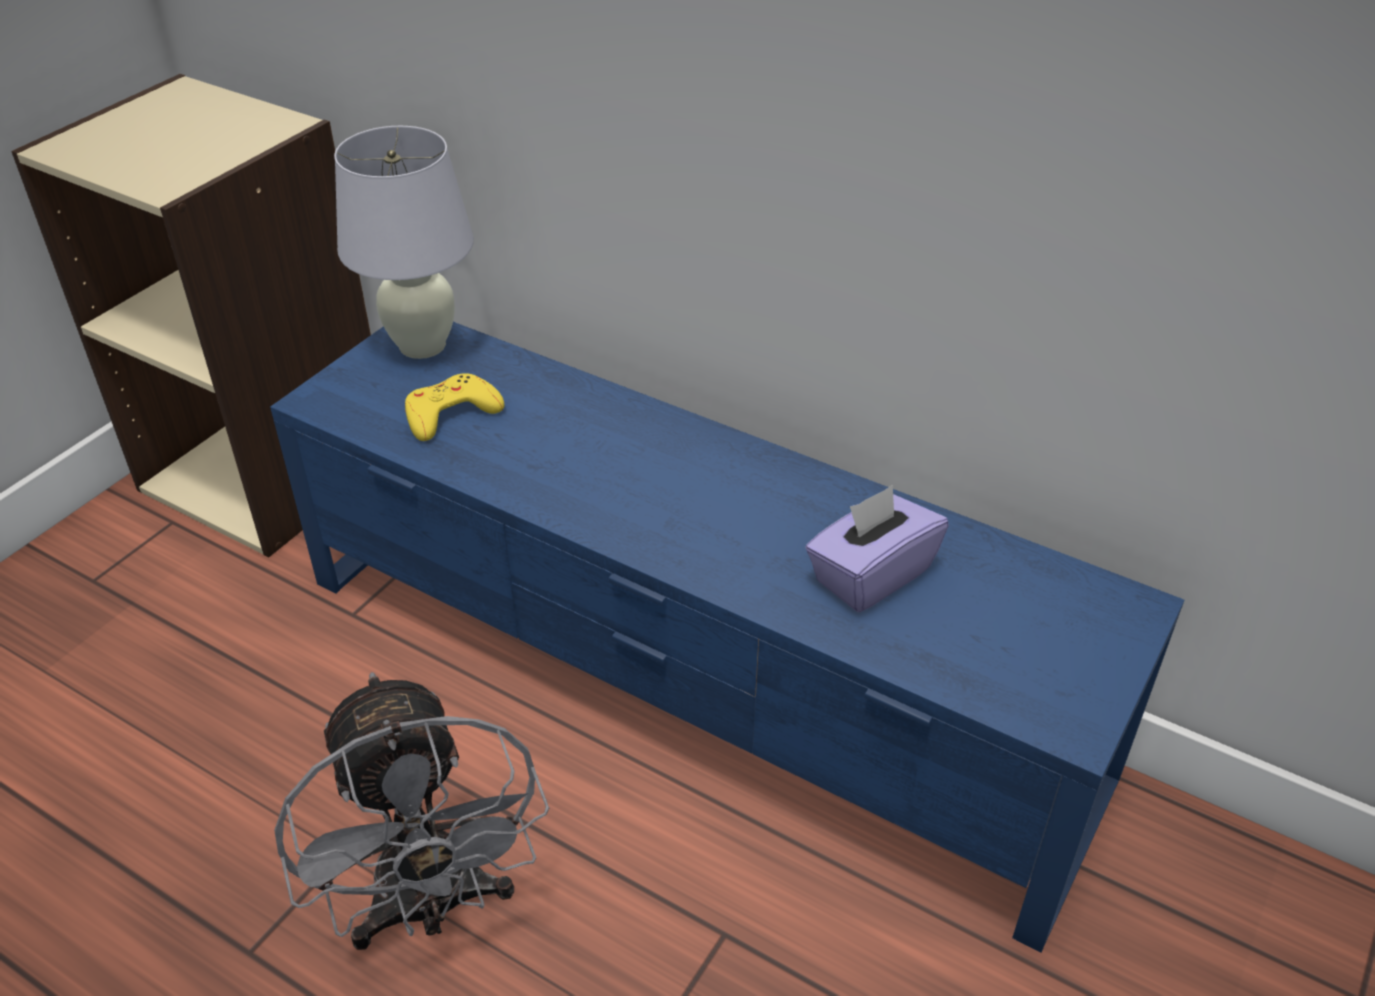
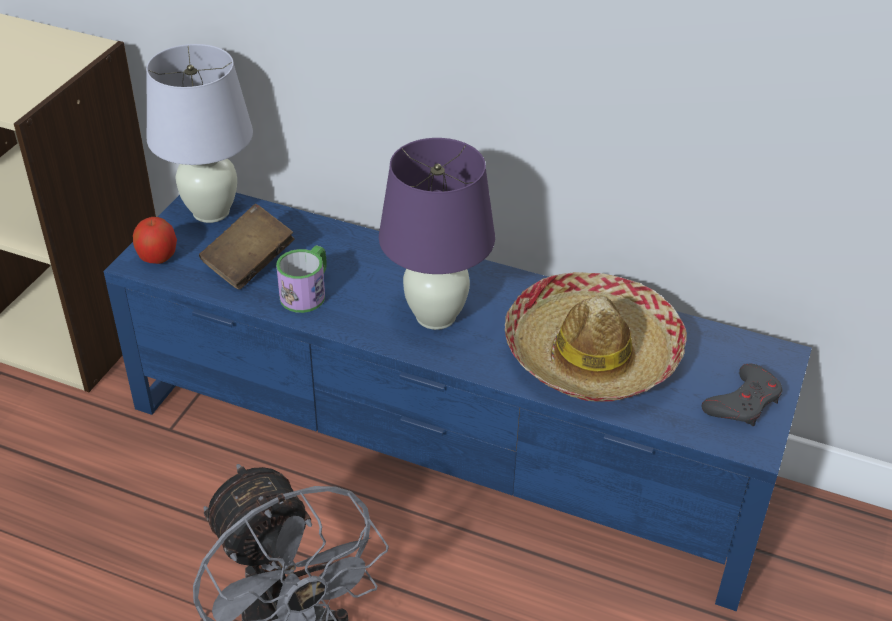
camera: 10 degrees left, 0 degrees up
(341, 396) = (158, 257): none -> apple
(451, 413) = (249, 263): yellow game controller -> brown book
(514, 457) = (307, 292): none -> mug
(672, 504) = (436, 316): none -> purple table lamp
(871, 575) = (592, 353): purple tissue box -> hat
(1071, 666) = (743, 402): none -> grey game controller

